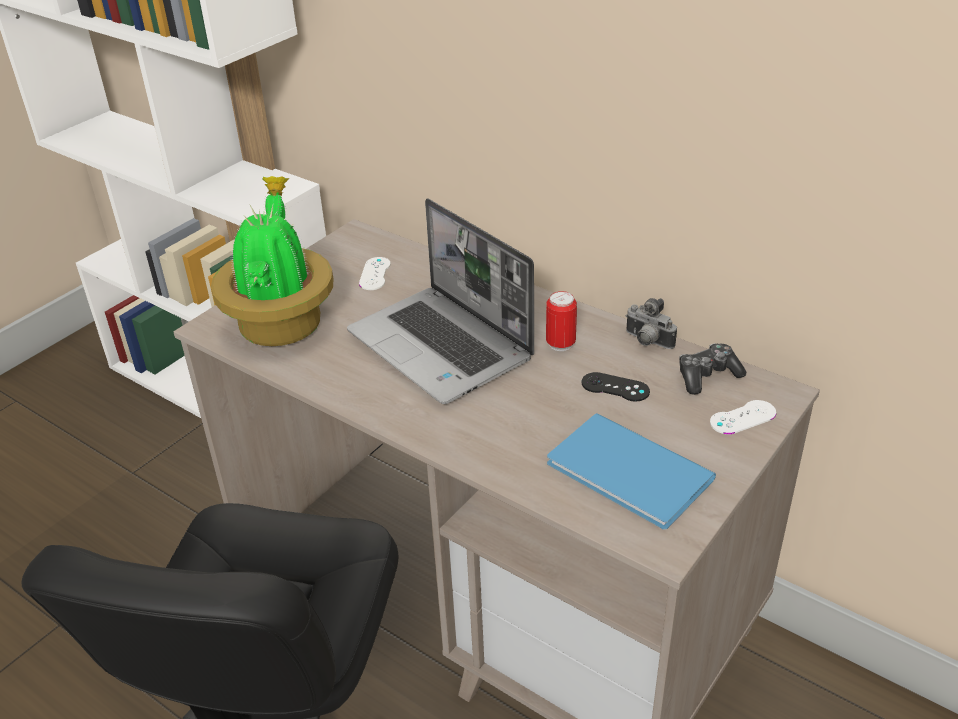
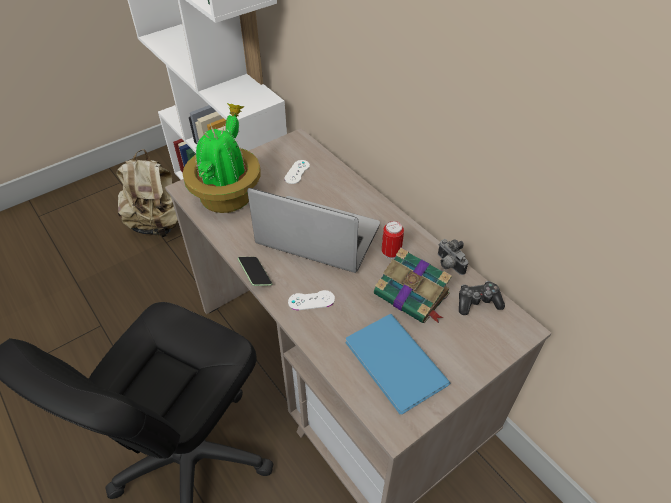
camera: 15 degrees right, 10 degrees up
(108, 449) = (158, 224): none -> beige backpack
(373, 413) = (255, 275): none -> phone
(442, 347) = (316, 236): laptop -> laptop turned 135 degrees clockwise
(615, 387) = (412, 295): black game controller -> book
(742, 417) = (488, 341): white game controller -> white game controller (311, 300)

